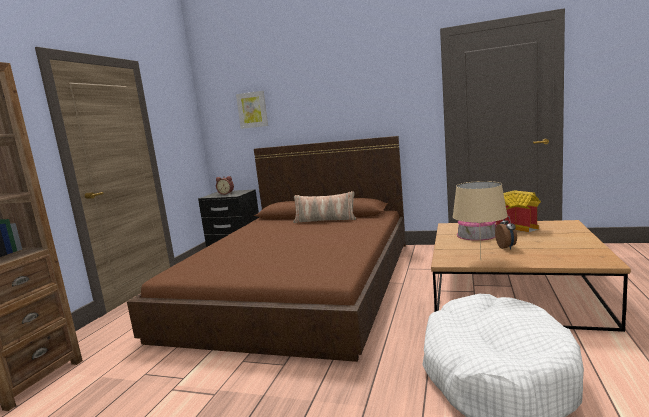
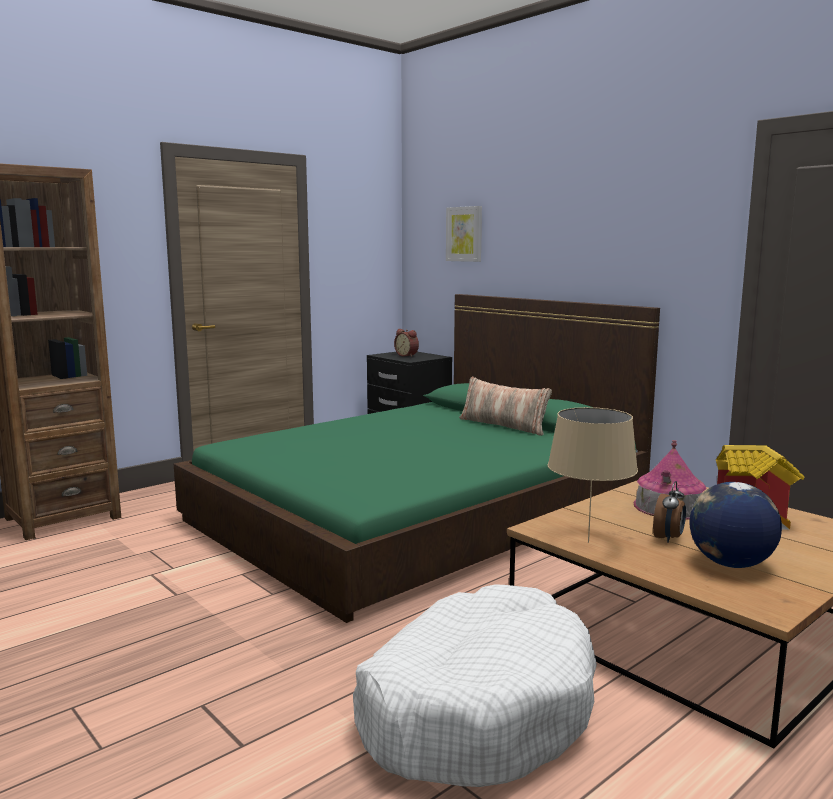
camera: 30 degrees right, 0 degrees up
(300, 284) = (421, 511): brown bed -> green bed
(551, 249) = (730, 564): none -> globe

